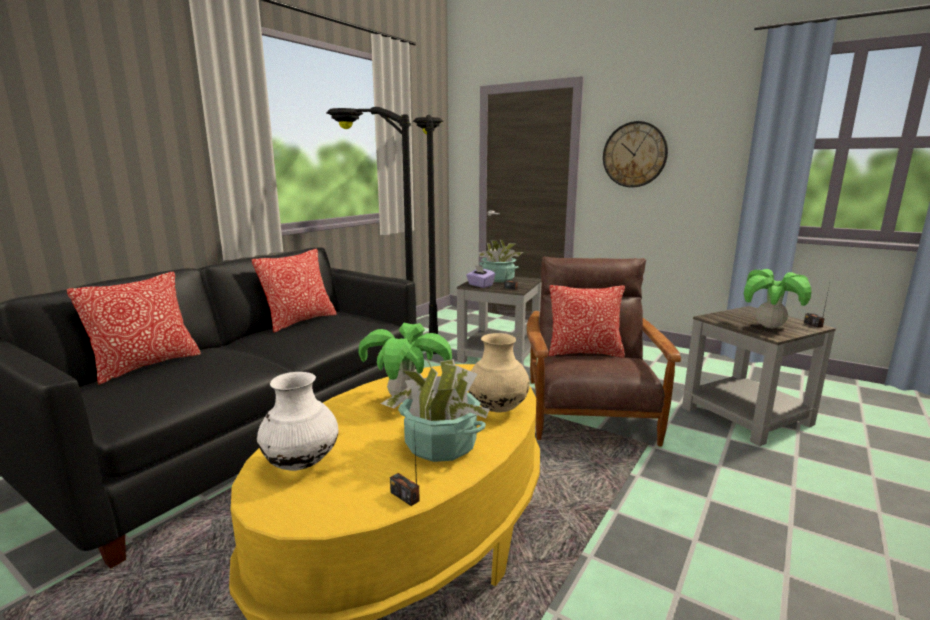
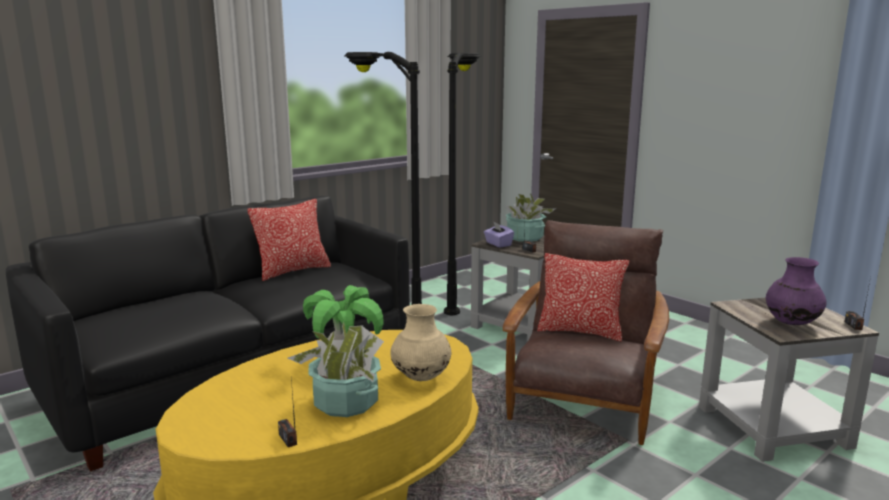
camera: 15 degrees right, 0 degrees up
(147, 365) = (143, 303): pillow -> none
(301, 464) = (224, 402): white vase -> none
(634, 154) = (704, 97): wall clock -> none
(769, 326) = (791, 323): potted plant -> purple vase

